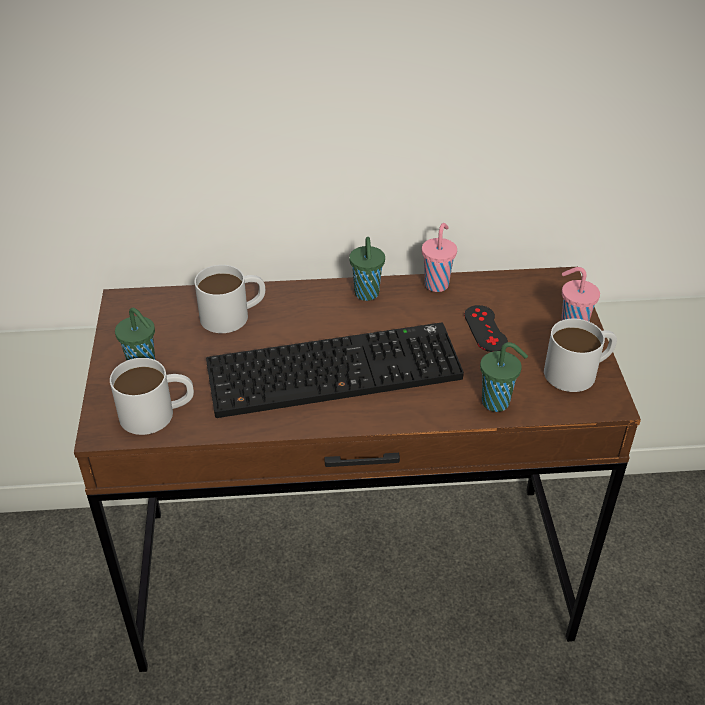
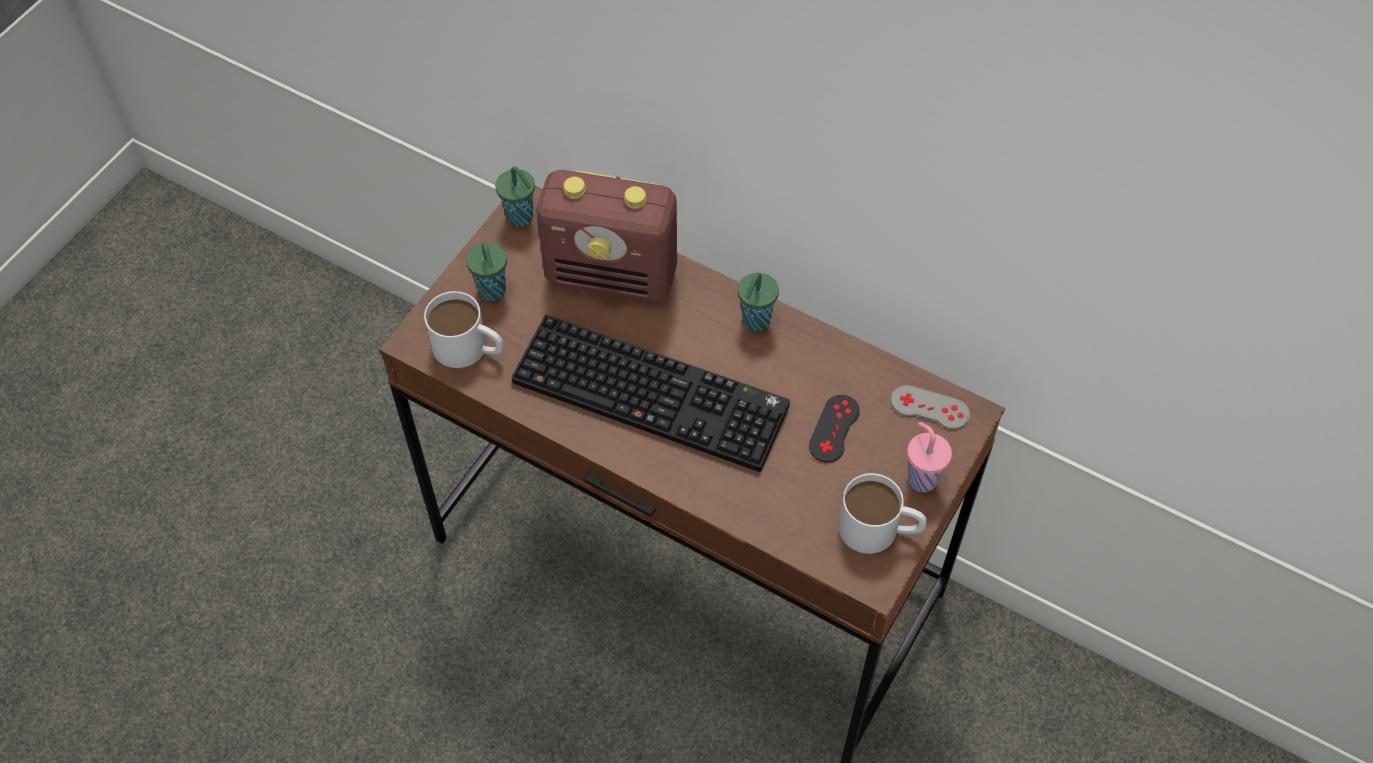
camera: 35 degrees right, 15 degrees up
(234, 314) = (613, 275): white mug -> radio
(437, 284) = (835, 348): pink cup -> none
(497, 402) = (768, 516): green cup -> green cup (521, 218)
(533, 287) = (930, 407): none -> grey game controller

